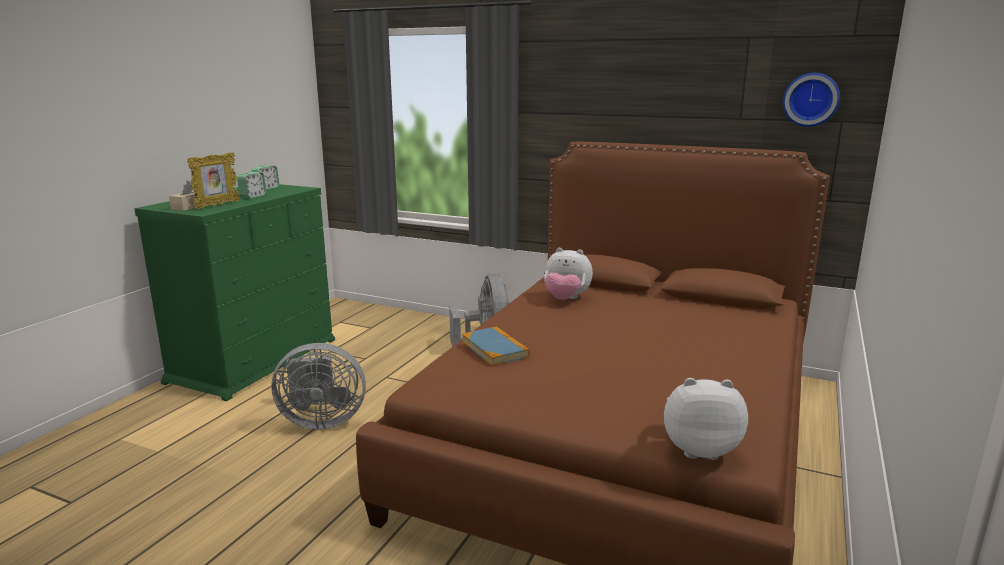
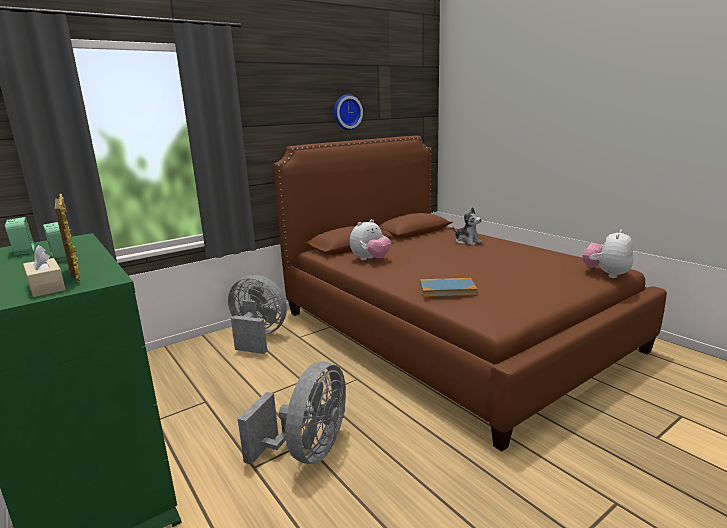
camera: 60 degrees left, 0 degrees up
(721, 333) = (467, 242): none -> plush toy
(810, 99) = (410, 104): wall clock -> wall clock (346, 112)

